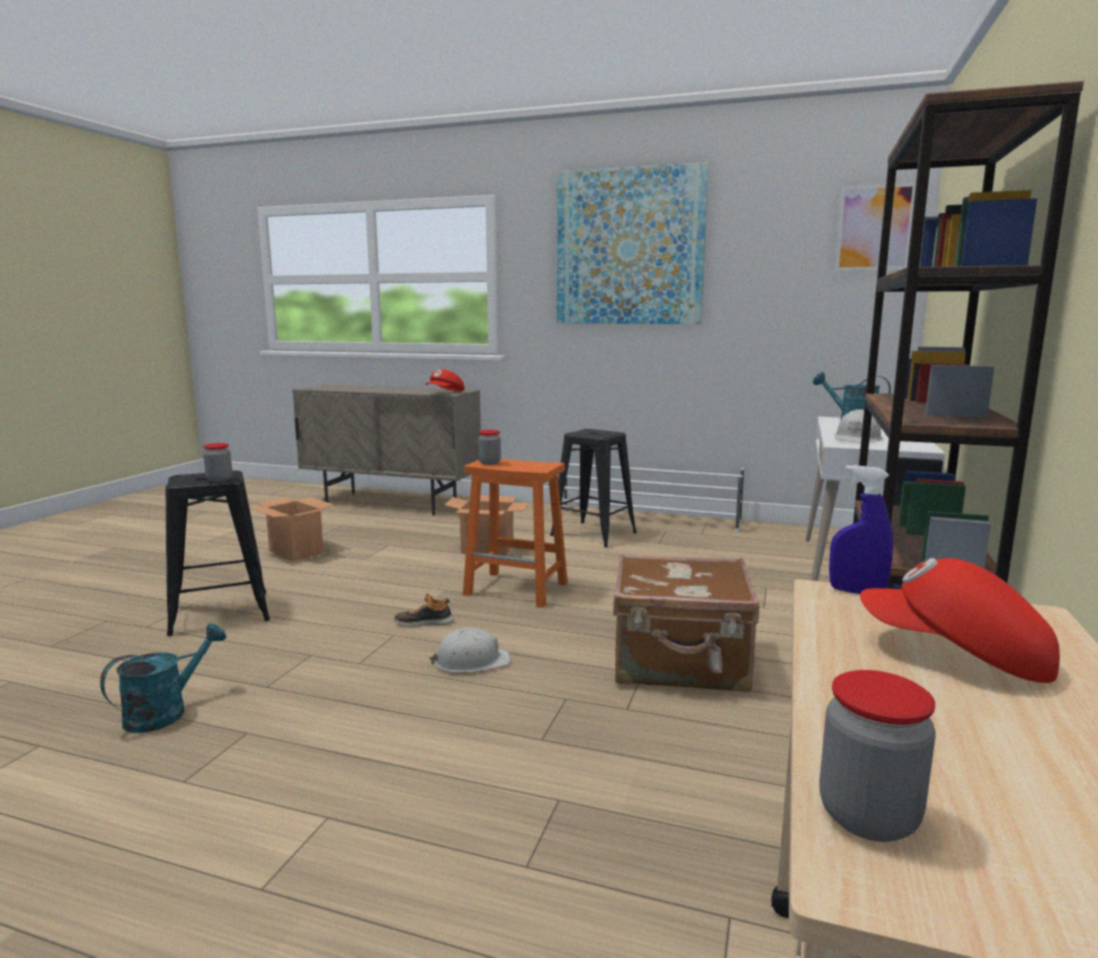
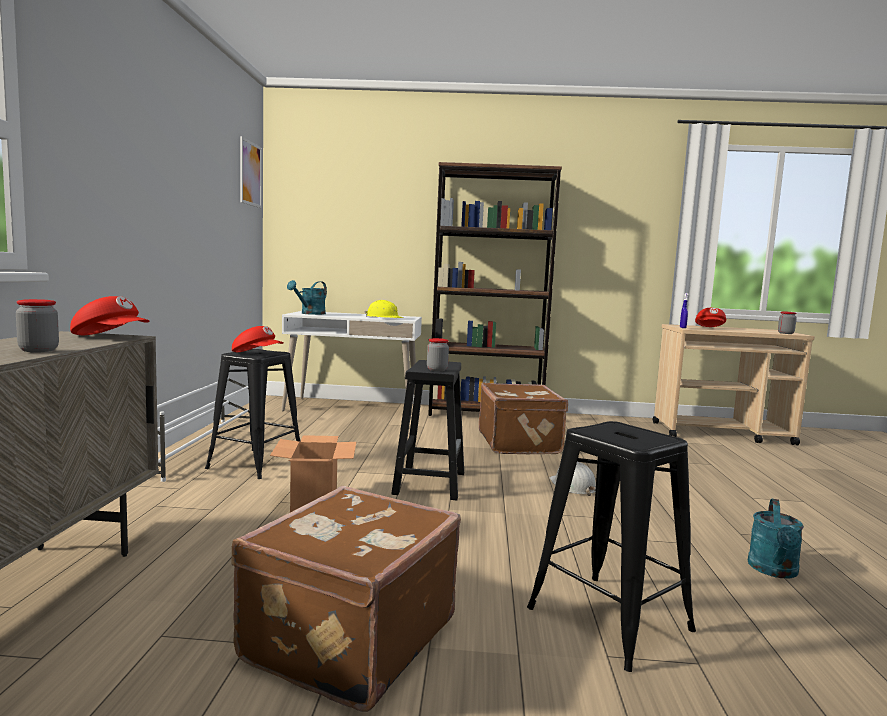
camera: 105 degrees left, 5 degrees down
(166, 712) = (774, 571): turquoise watering can -> turquoise watering can turned 90 degrees counterclockwise
(219, 479) = (623, 427): jar -> jar (38, 350)
(295, 552) = (346, 638): cardboard box -> brown suitcase
(424, 622) = (527, 507): shoe -> none
(518, 589) = (429, 482): orange stool -> black stool
(586, 433) = (257, 354): none -> red cap
(629, 247) = (147, 142): picture -> none
(857, 438) = (384, 317): white hard hat -> yellow hard hat

